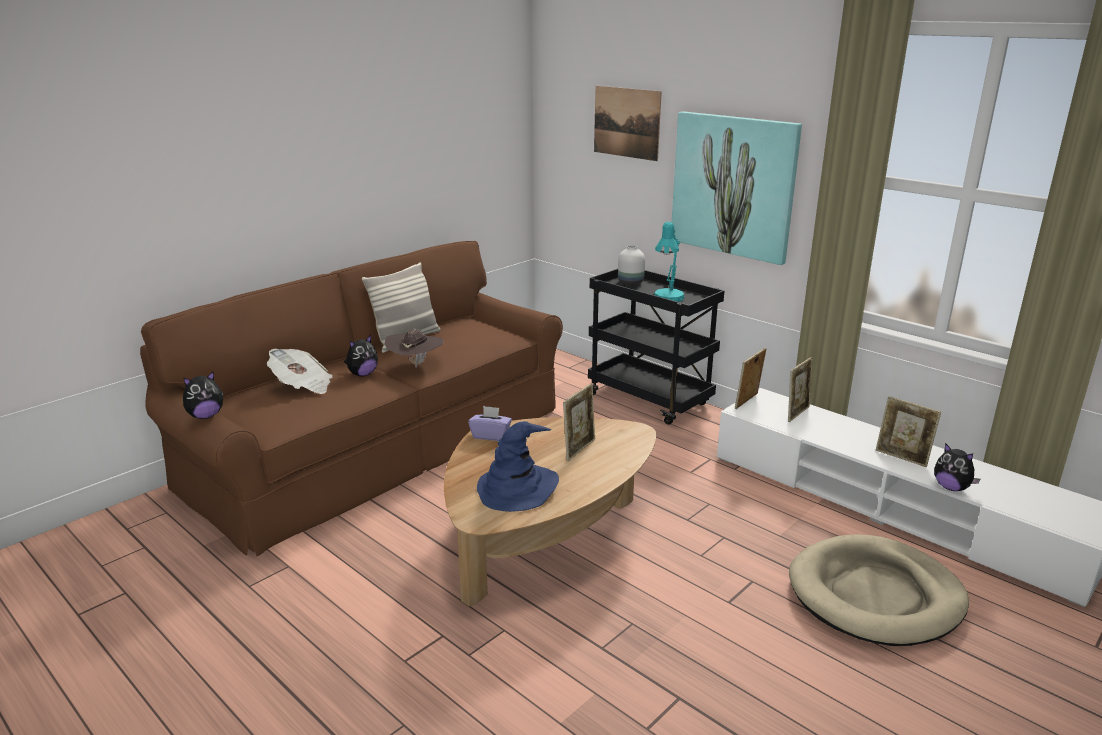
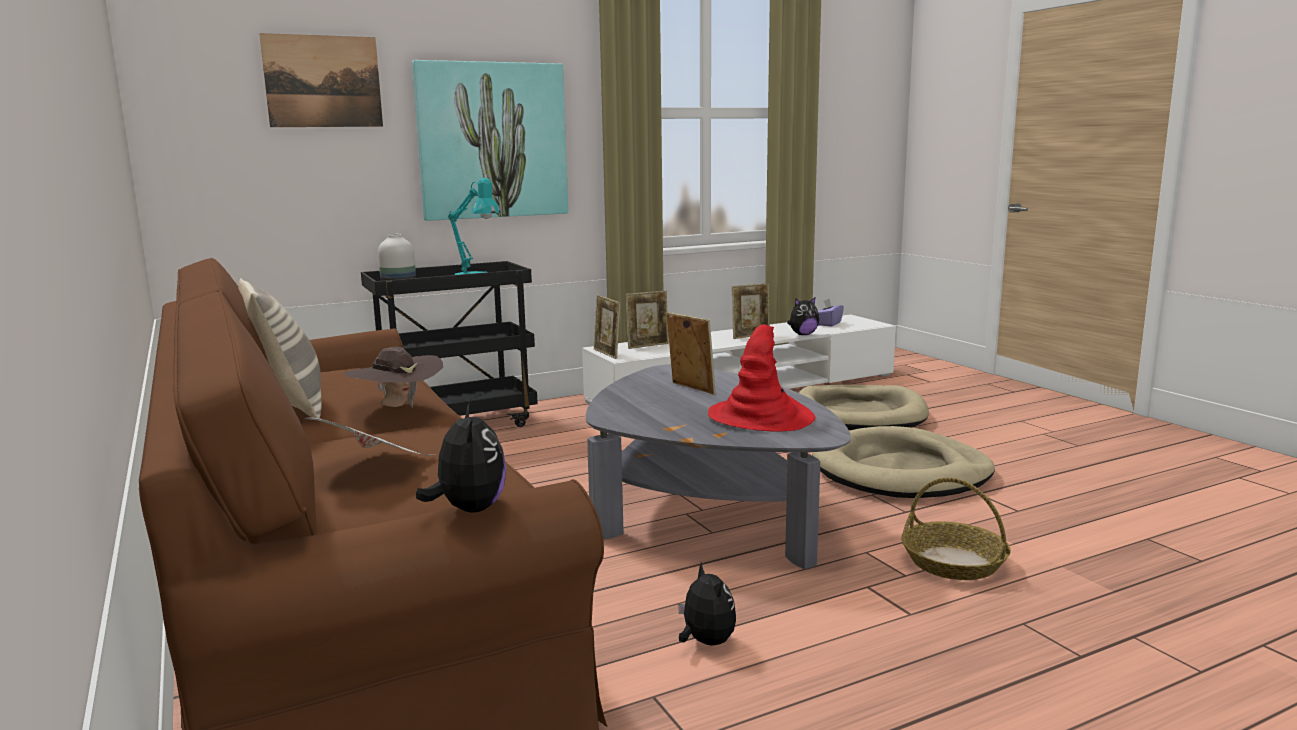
camera: 70 degrees left, 10 degrees down
(362, 374) = (381, 436): plush toy -> plush toy (705, 642)
(491, 435) = (619, 417): purple tissue box -> purple tissue box (828, 324)
(502, 682) = (954, 562): none -> basket
(517, 488) = (761, 417): blue hat -> red hat
(544, 540) = (706, 512): brown coffee table -> grey coffee table
(706, 639) = (900, 471): none -> beige dog bed
(797, 413) = (648, 346): picture frame -> picture frame turned 90 degrees clockwise

